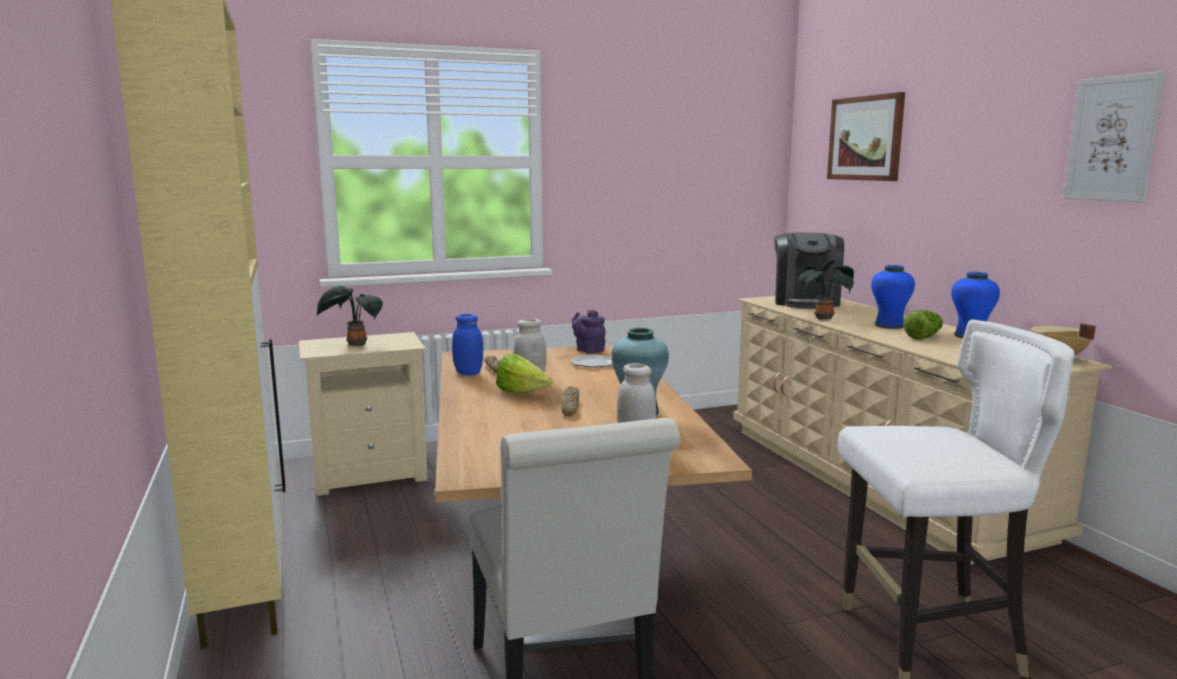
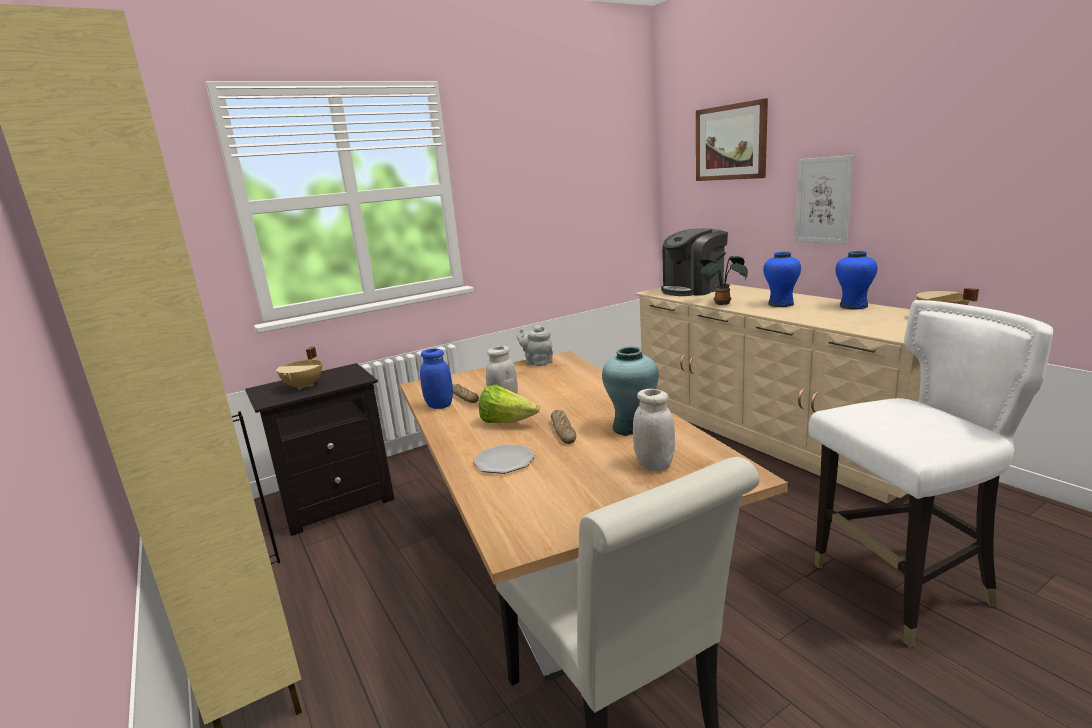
camera: 10 degrees left, 5 degrees up
(354, 345) = (305, 386): potted plant -> beige cooking pot
(370, 474) = (337, 502): beige nightstand -> black nightstand
(588, 350) = (537, 362): purple teapot -> grey teapot
(594, 363) = (552, 376): plate -> plate (504, 461)
(805, 302) = (693, 289): coffee machine -> coffee machine turned 60 degrees clockwise
(923, 336) = (817, 311): lettuce -> none
(1112, 139) = (979, 124): picture -> picture (823, 200)

